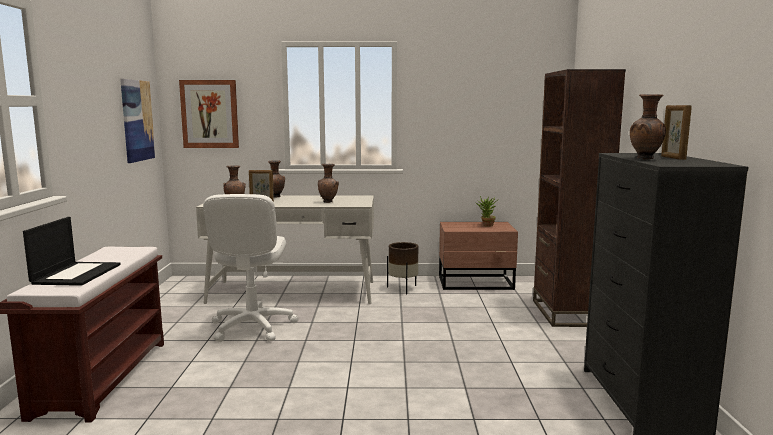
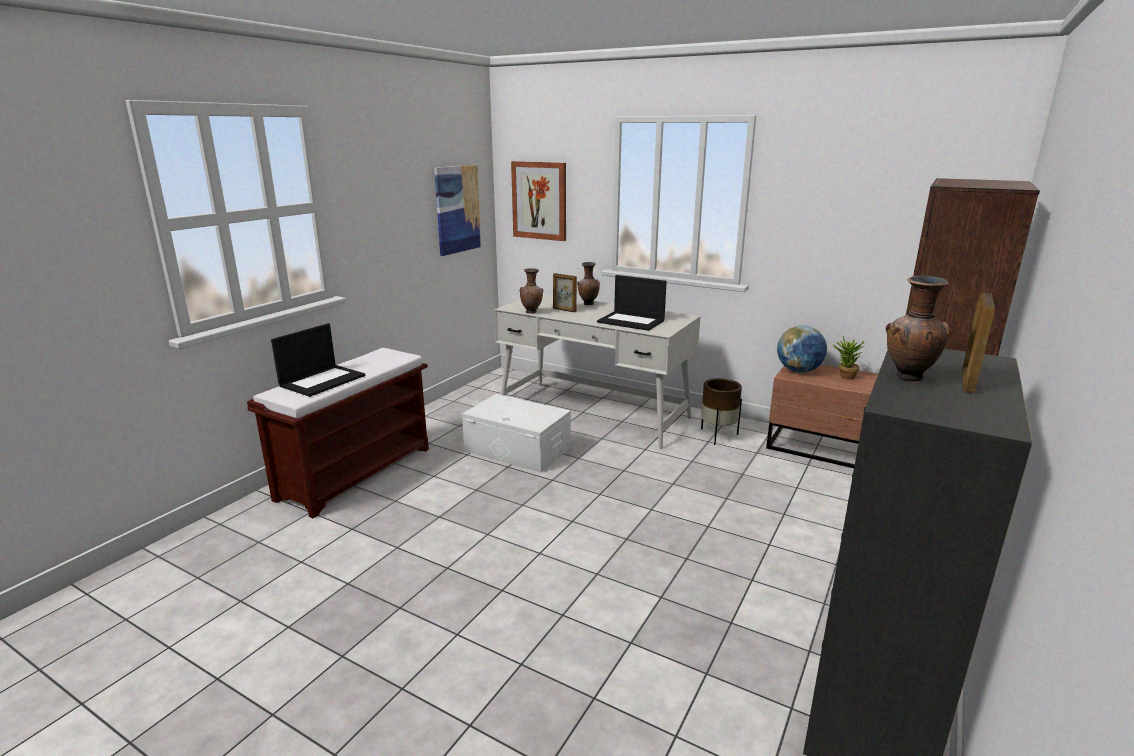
camera: 30 degrees right, 10 degrees up
(252, 327) = (517, 449): white office chair -> white storage box
(328, 202) = (632, 321): brown vase -> laptop
(455, 226) = (799, 371): none -> globe

